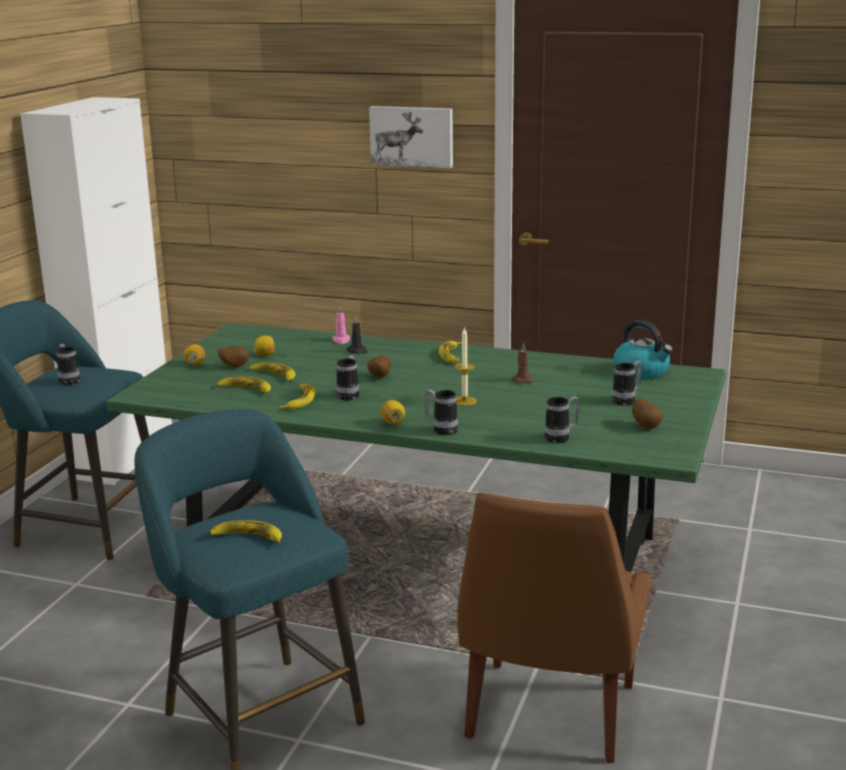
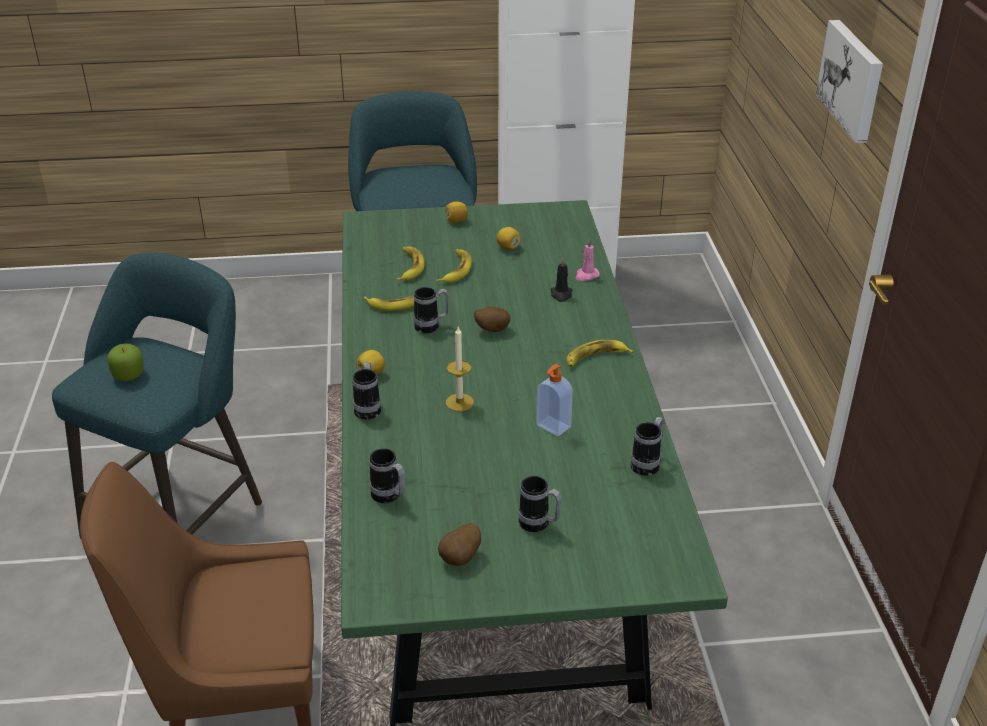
camera: 65 degrees right, 15 degrees up
(68, 380) = (412, 180): mug -> mug (648, 464)
(234, 367) = (464, 242): potato -> none
(247, 537) = (128, 374): banana -> apple
(522, 380) = (552, 426): brown candle -> soap dispenser
(642, 372) = (653, 518): kettle -> none

